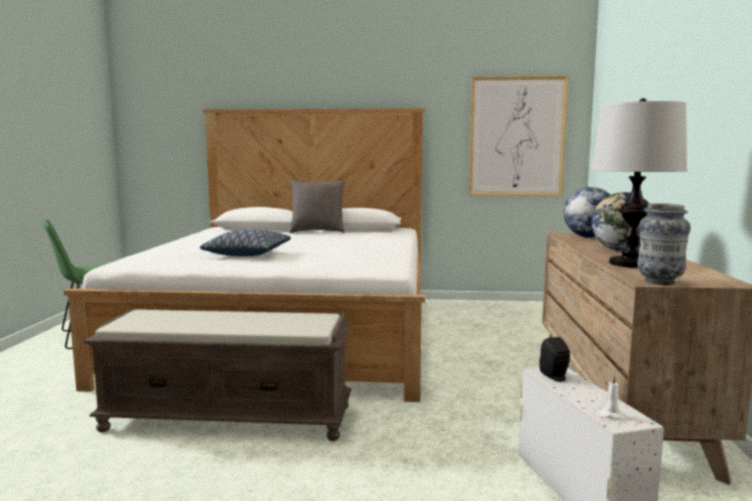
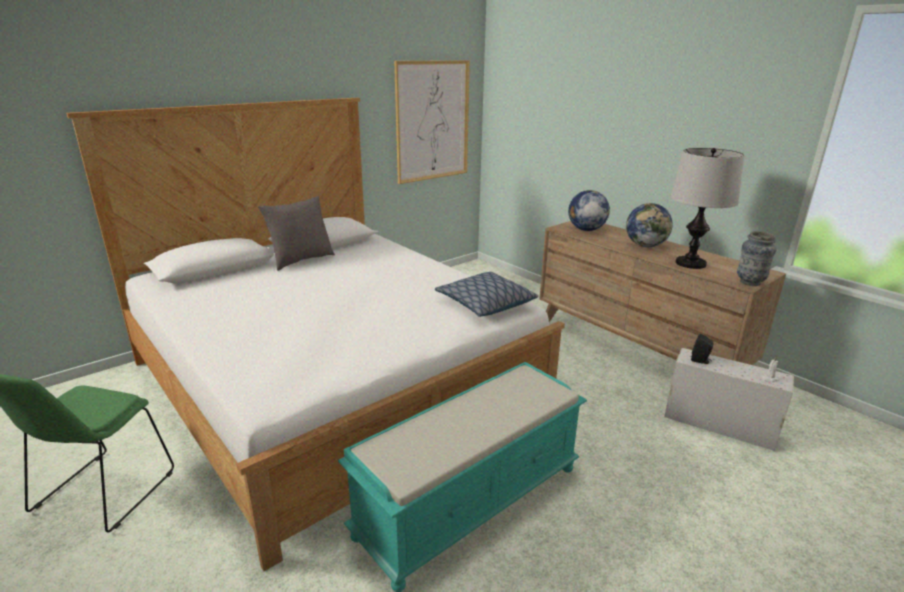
camera: 45 degrees left, 15 degrees up
(230, 418) = (470, 499): brown bench -> turquoise bench
(247, 254) = (351, 326): pillow -> pillow (485, 304)

